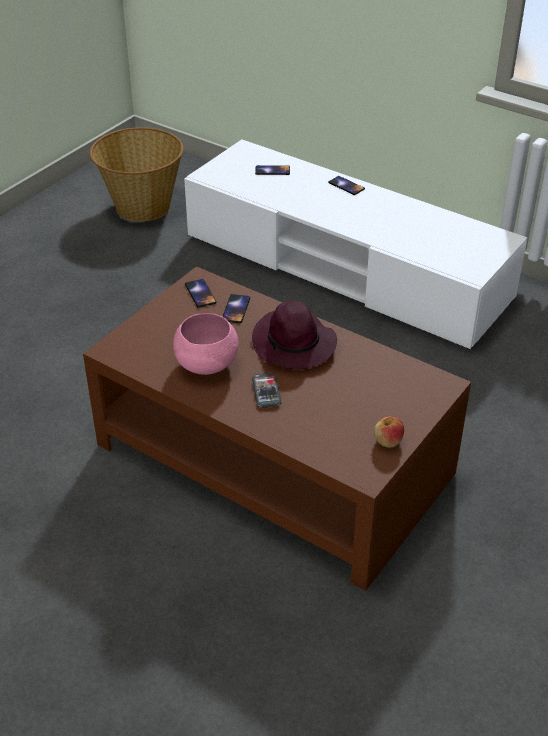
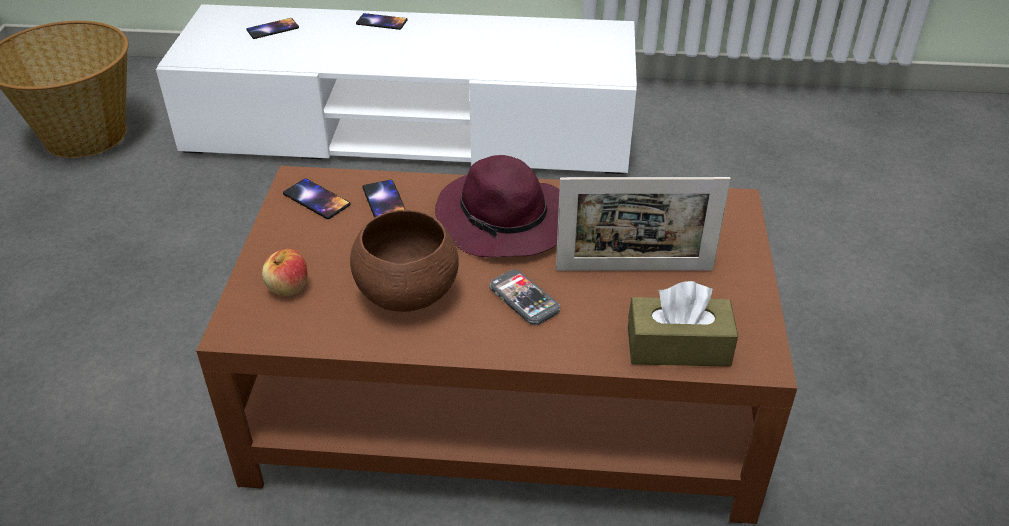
camera: 30 degrees left, 0 degrees up
(206, 364) = (405, 293): pink bowl -> brown bowl
(328, 450) = (678, 346): none -> brown tissue box
(343, 399) = (634, 270): none -> picture frame
(388, 441) = (739, 302): apple -> apple (288, 287)

